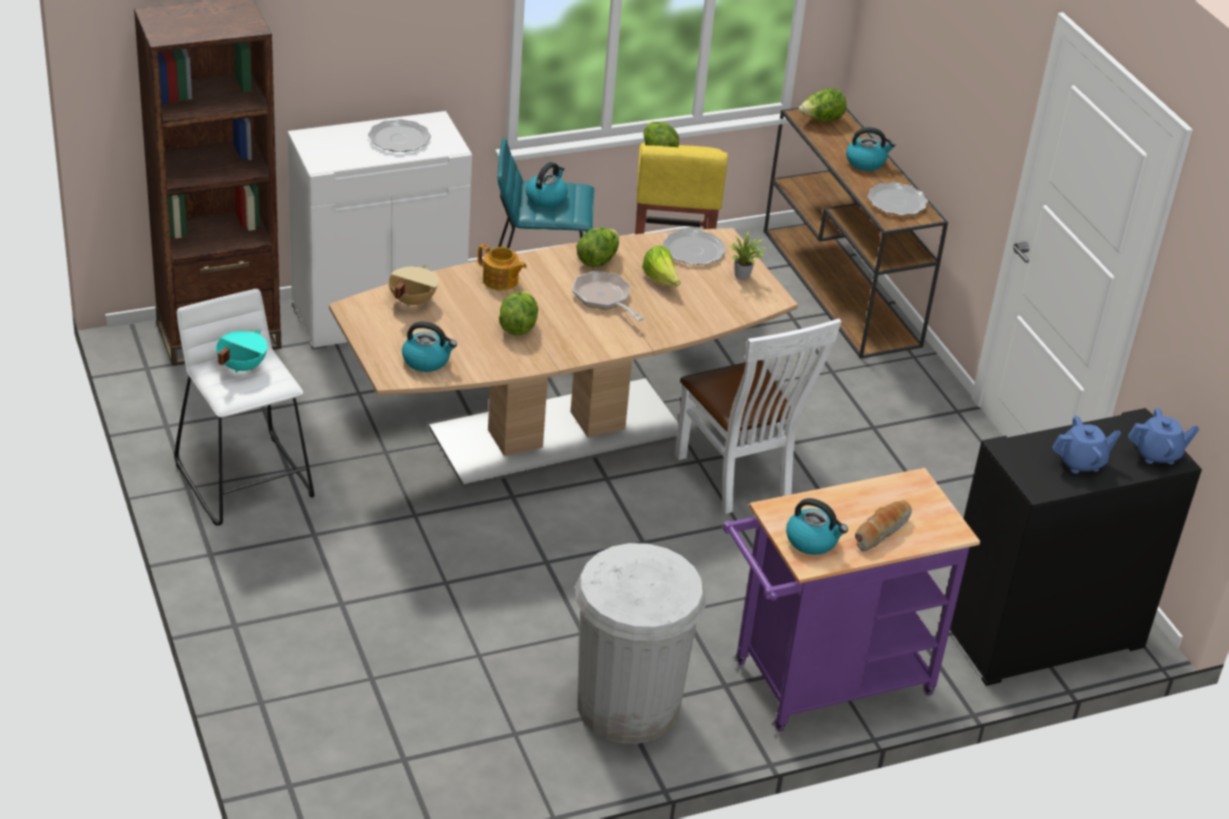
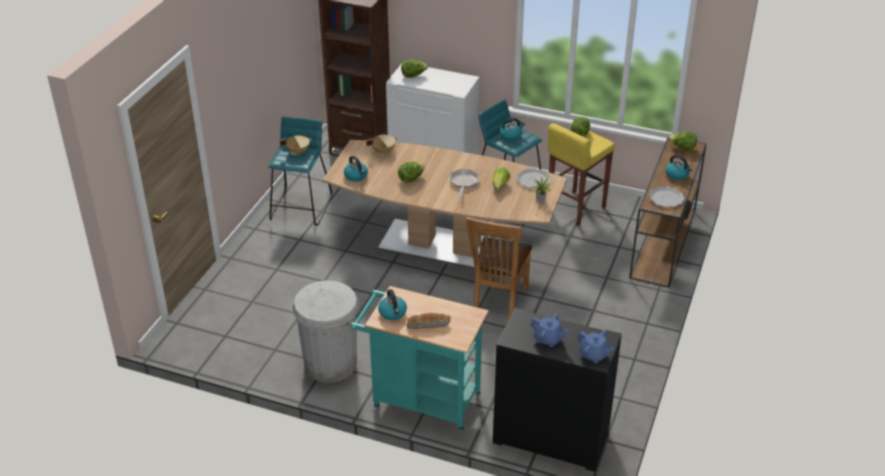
camera: 45 degrees right, 0 degrees up
(241, 366) = (298, 152): turquoise cooking pot -> beige cooking pot
(246, 480) = (301, 208): white stool -> turquoise stool
(399, 139) = (442, 81): plate -> none
(500, 281) = (430, 158): teapot -> none
(597, 260) = (484, 166): lettuce -> lettuce (413, 76)
(738, 479) = (498, 301): white chair -> brown chair
(821, 683) = (420, 400): purple cart -> turquoise cart

